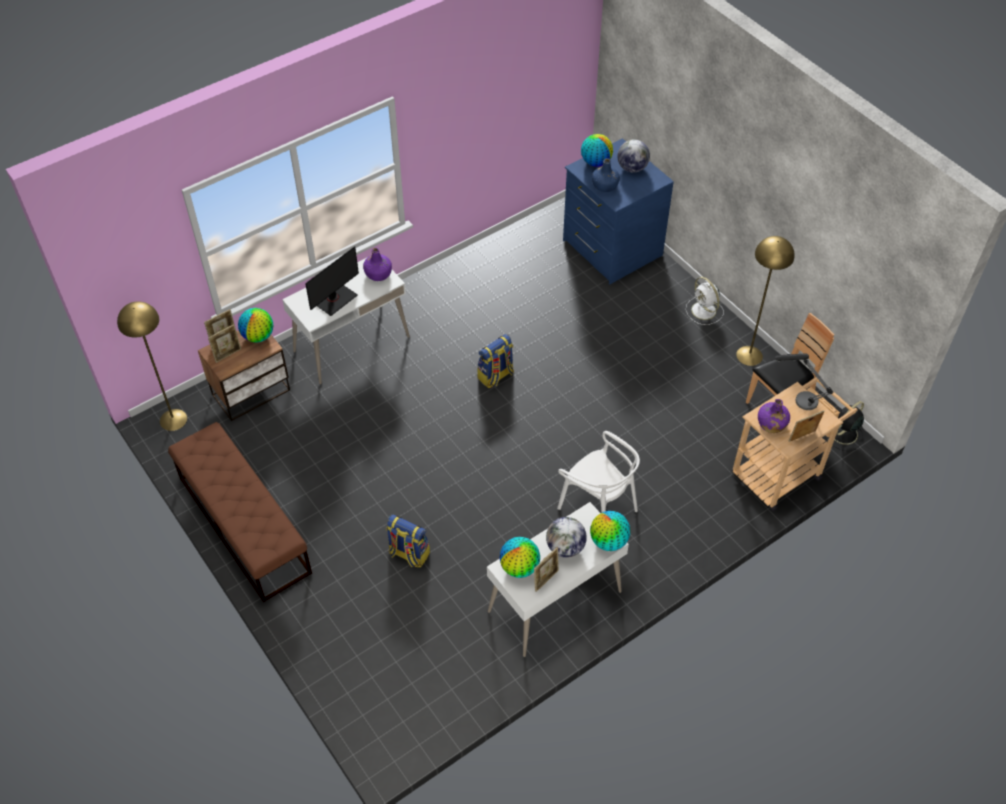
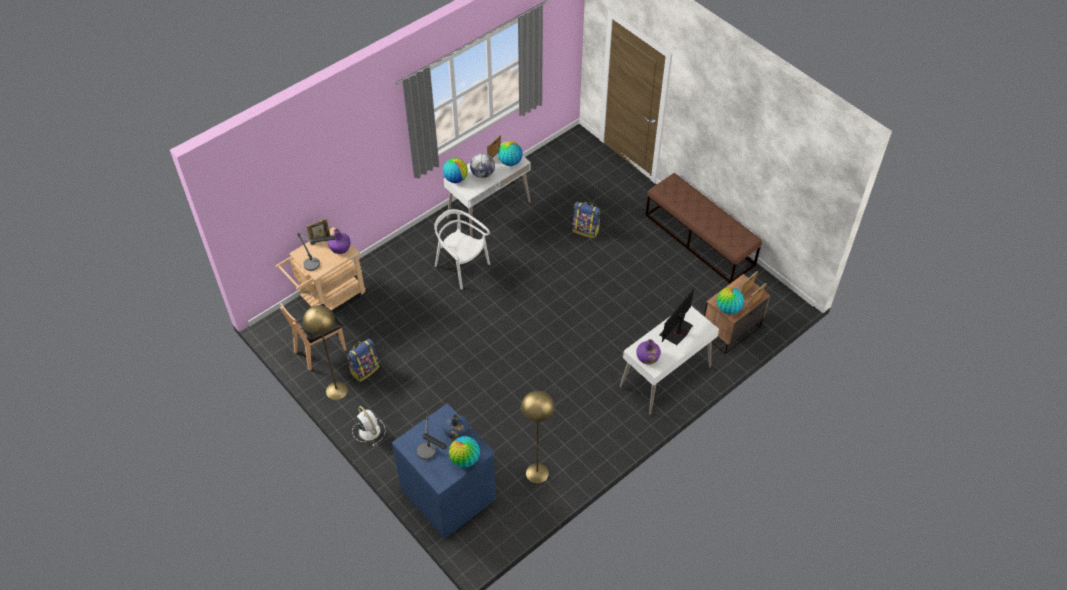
camera: 175 degrees right, 0 degrees up
(173, 419) = (780, 305): yellow floor lamp -> yellow floor lamp (537, 473)
(496, 376) = (543, 357): backpack -> backpack (364, 369)
(632, 168) = (430, 455): globe -> table lamp
(843, 434) = (276, 330): black fan -> none

